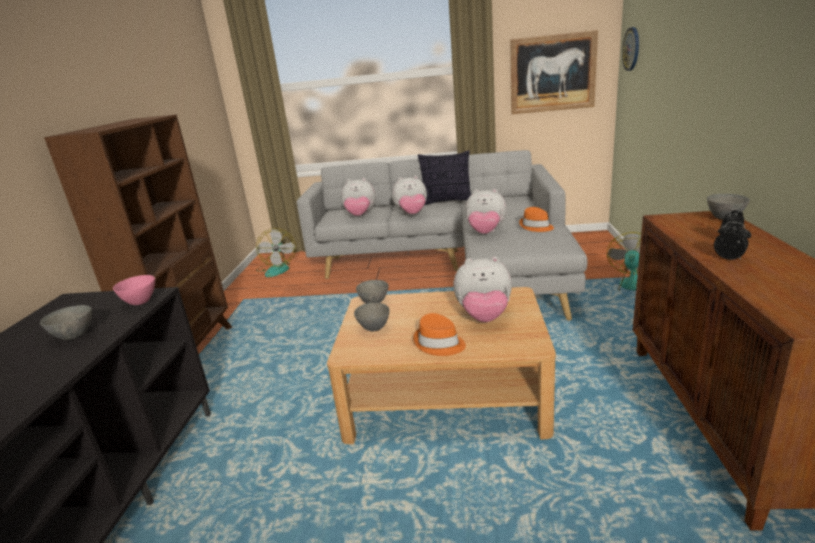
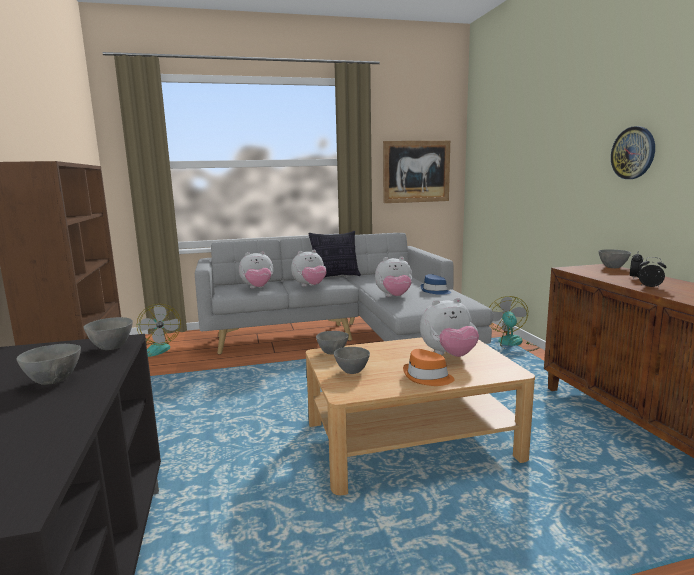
camera: 20 degrees left, 10 degrees down
(141, 302) = (112, 348): pink bowl -> grey bowl
(536, 227) = (435, 291): orange hat -> blue hat
(631, 49) = (481, 155): wall clock -> wall clock (633, 153)

